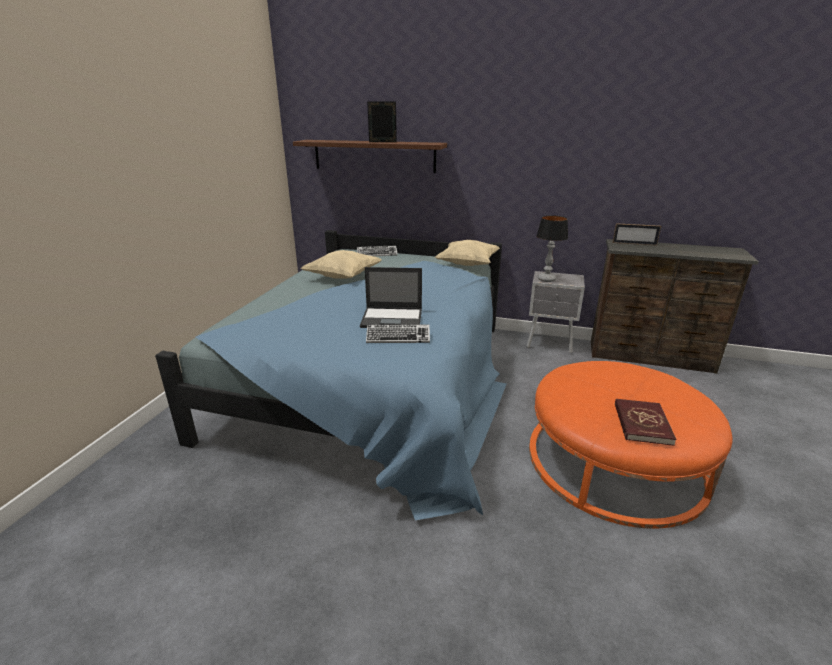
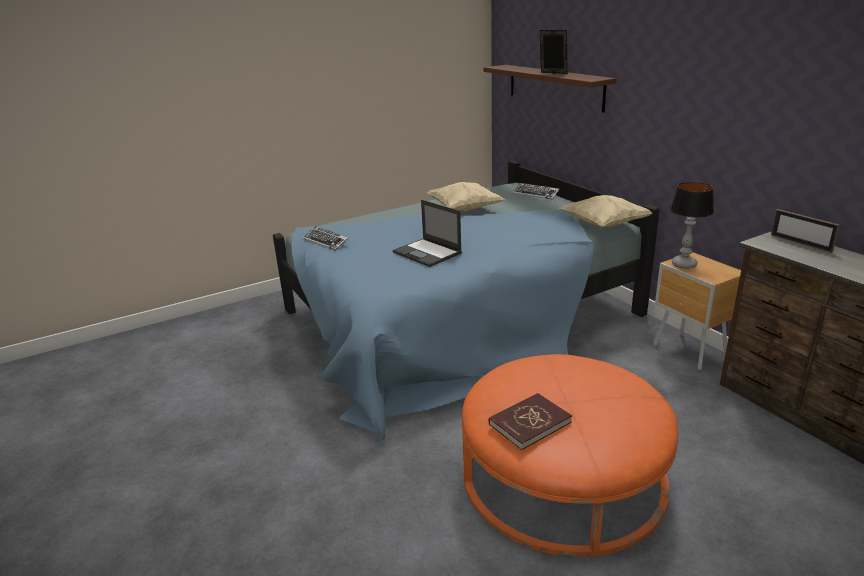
camera: 45 degrees right, 0 degrees up
(398, 337) = (403, 268): keyboard -> keyboard (326, 241)
(550, 344) = (690, 352): grey nightstand -> brown nightstand

